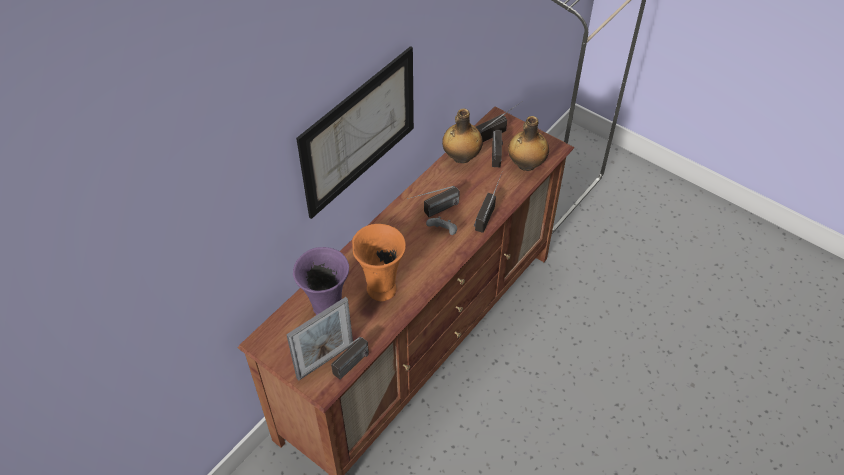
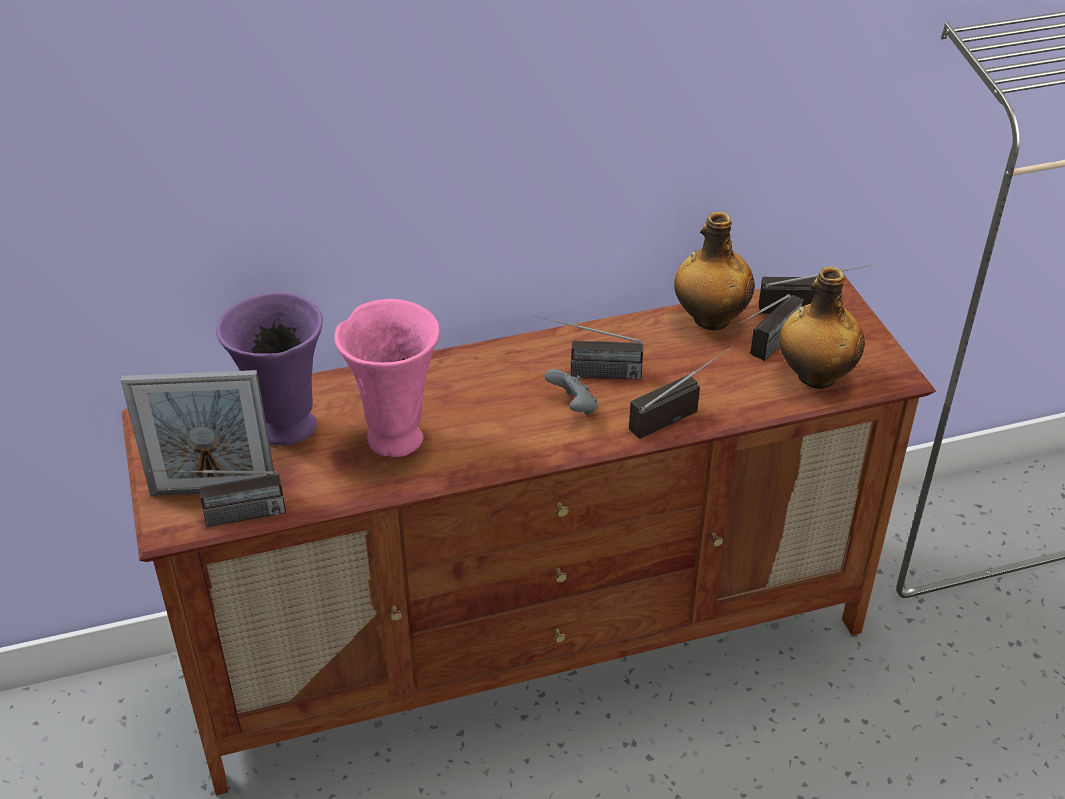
camera: 35 degrees right, 10 degrees down
(359, 132) = (466, 139): picture -> none
(381, 288) = (396, 436): orange vase -> pink vase

